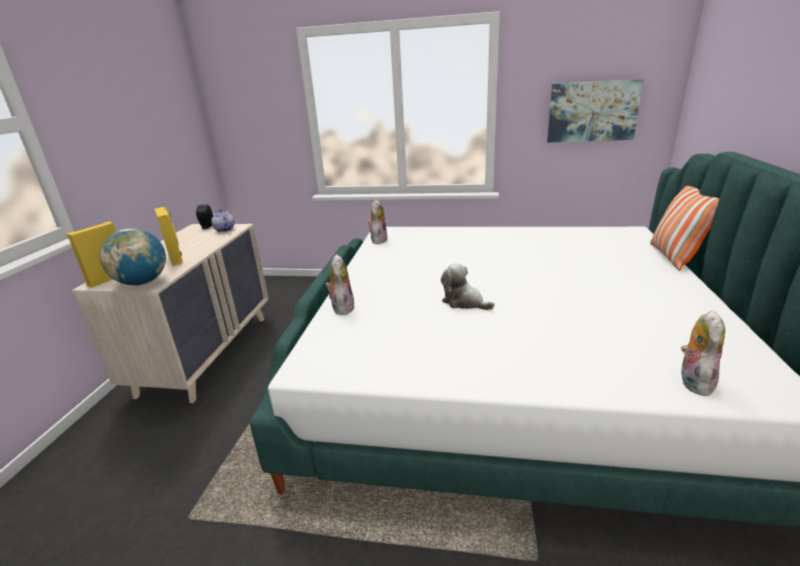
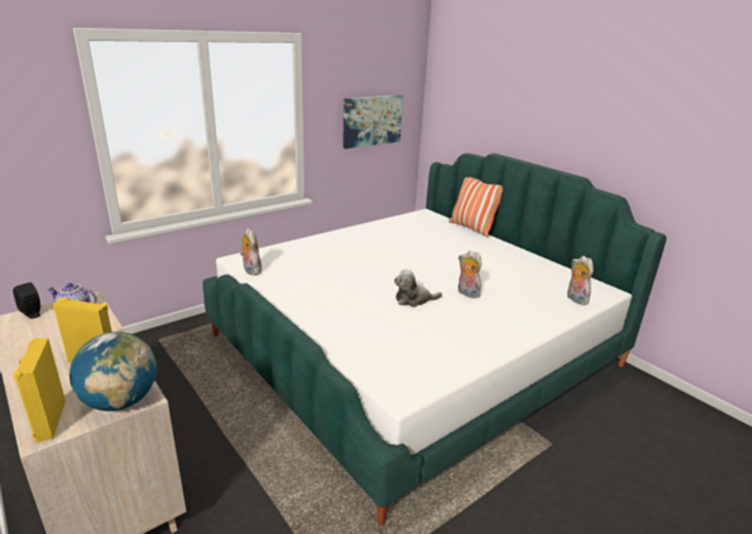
camera: 50 degrees left, 0 degrees up
(341, 307) = (338, 339): plush toy -> plush toy (466, 293)

